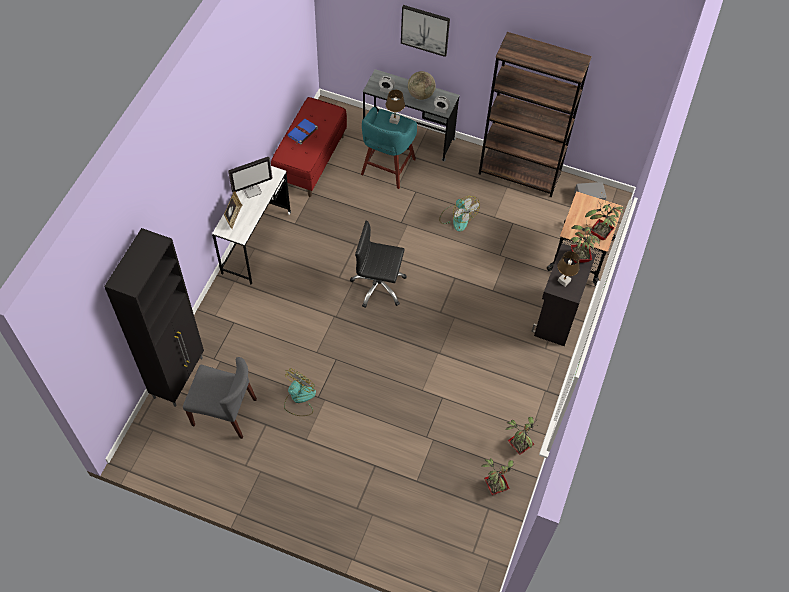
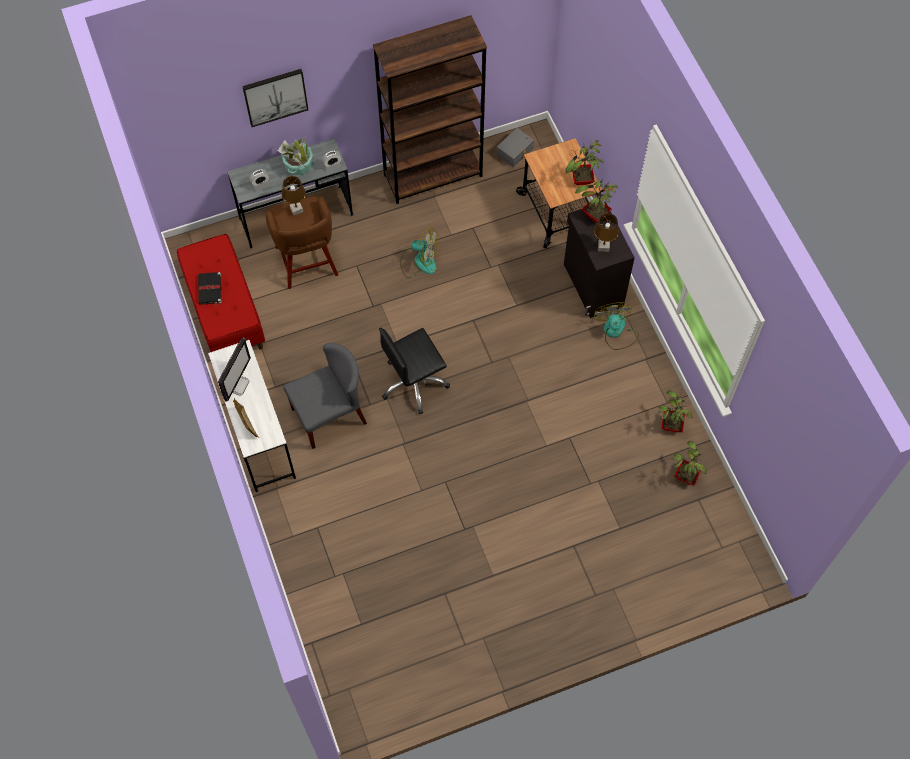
camera: 40 degrees left, 5 degrees up
(179, 377) = (321, 620): black cabinet -> none
(225, 412) = (397, 615): grey chair -> grey chair (329, 415)
(299, 399) = (450, 545): fan -> fan (616, 332)
(302, 132) = (210, 290): blue book -> black book
(387, 168) = (307, 263): turquoise stool -> brown stool
(420, 95) = (298, 165): globe -> potted plant

